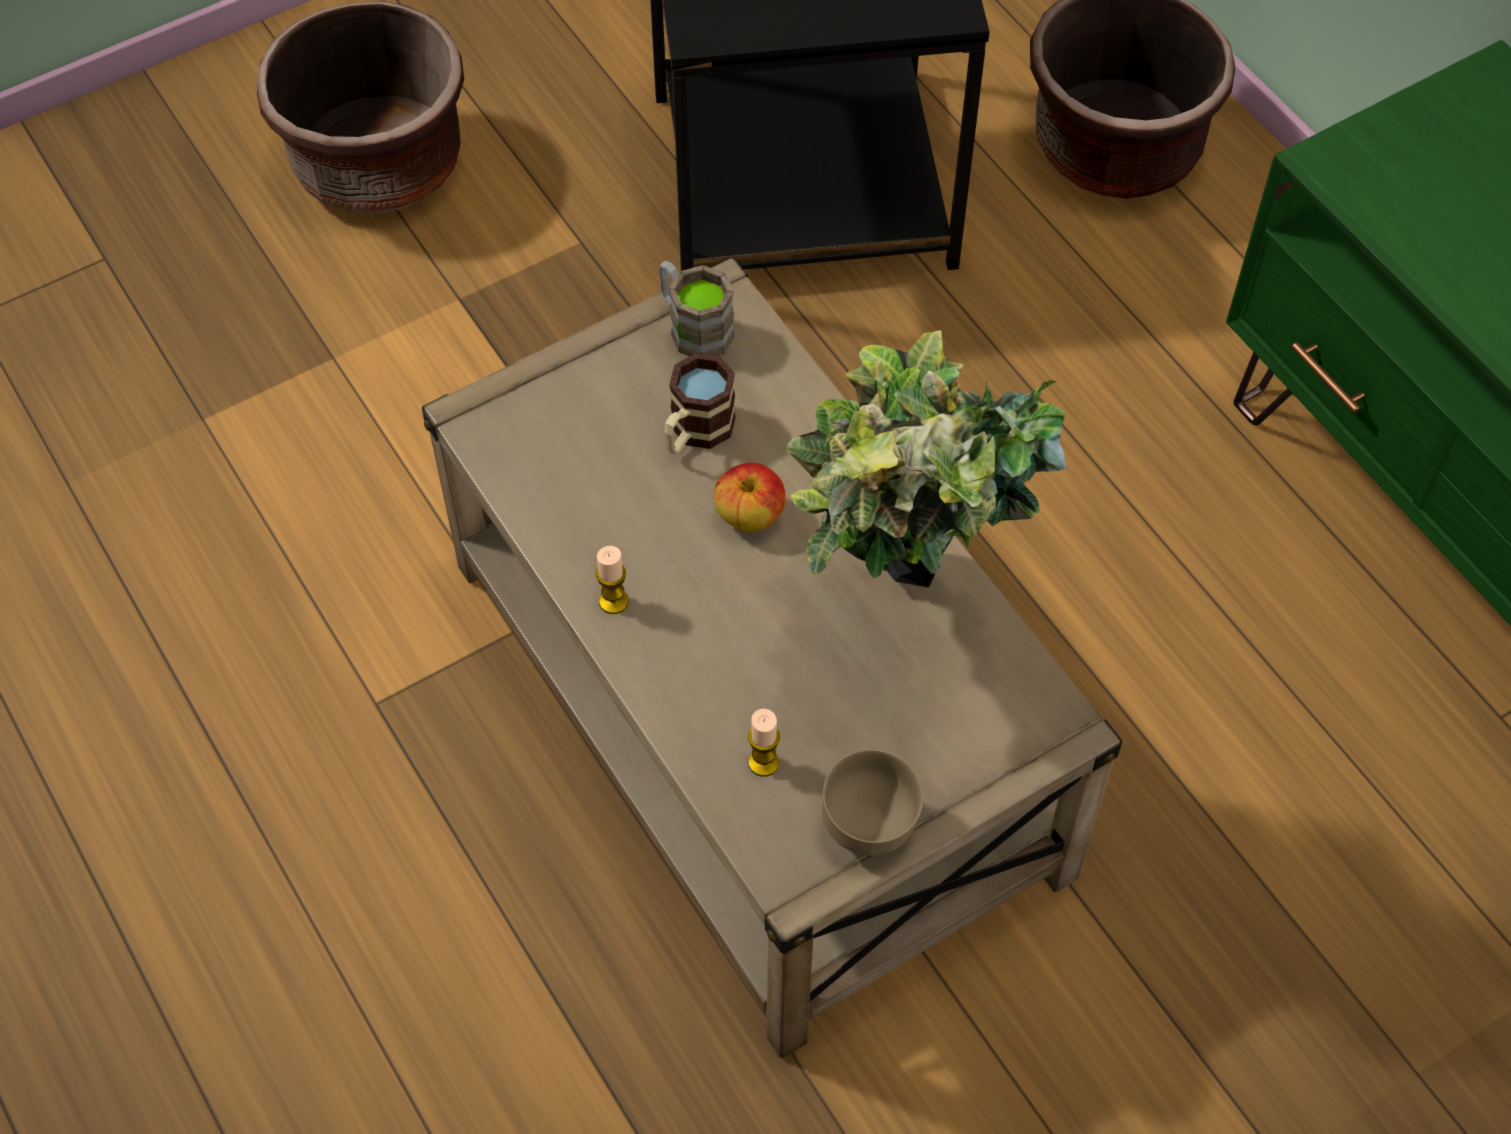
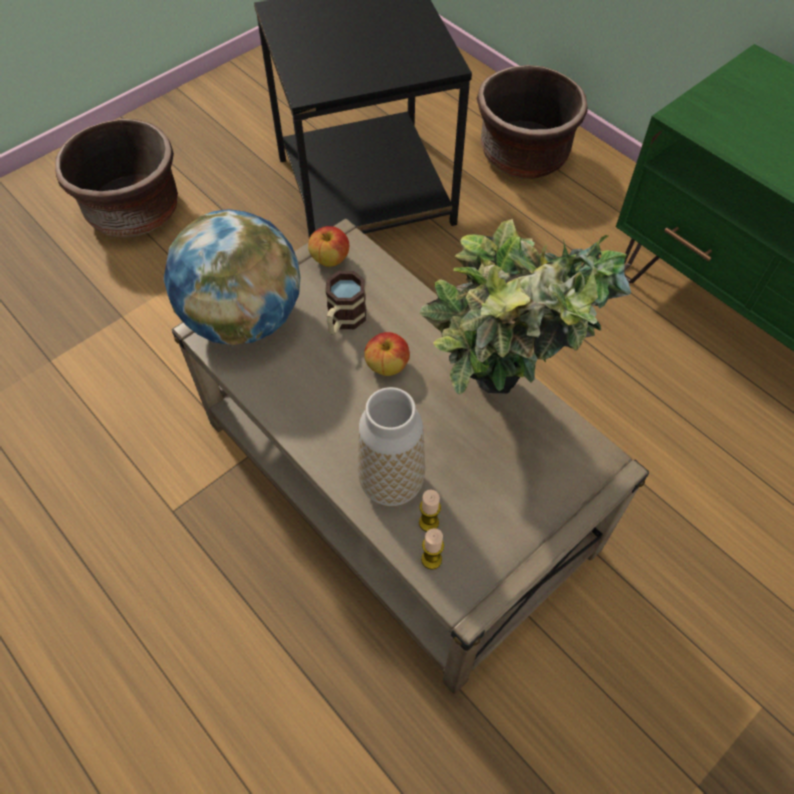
camera: 10 degrees left, 0 degrees up
(537, 406) = (244, 318): none -> globe
(613, 601) = (312, 432): candle -> candle (431, 559)
(693, 326) = (330, 259): brown mug -> apple
(719, 697) = (391, 483): none -> vase
(869, 827) = (506, 555): brown bowl -> none

